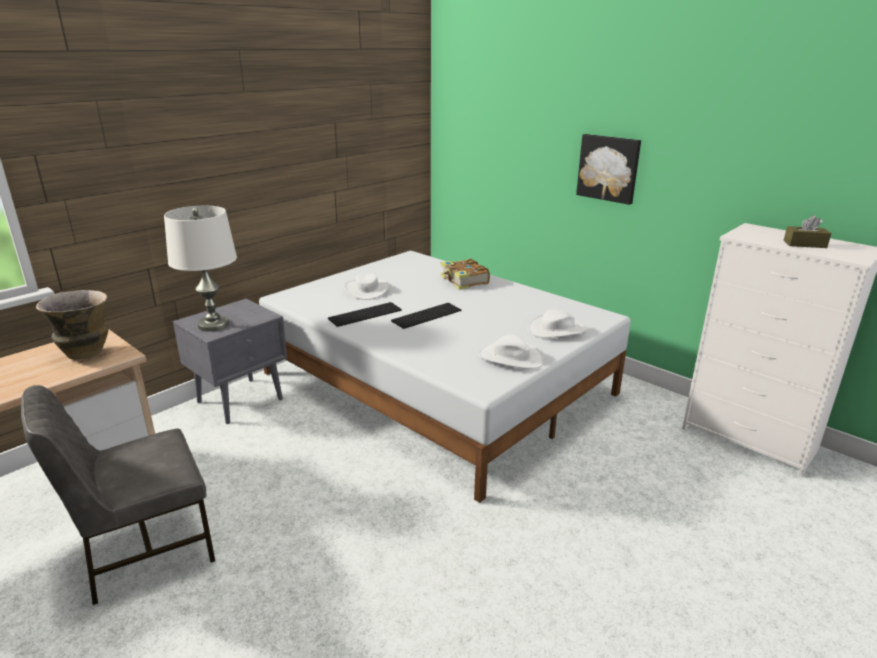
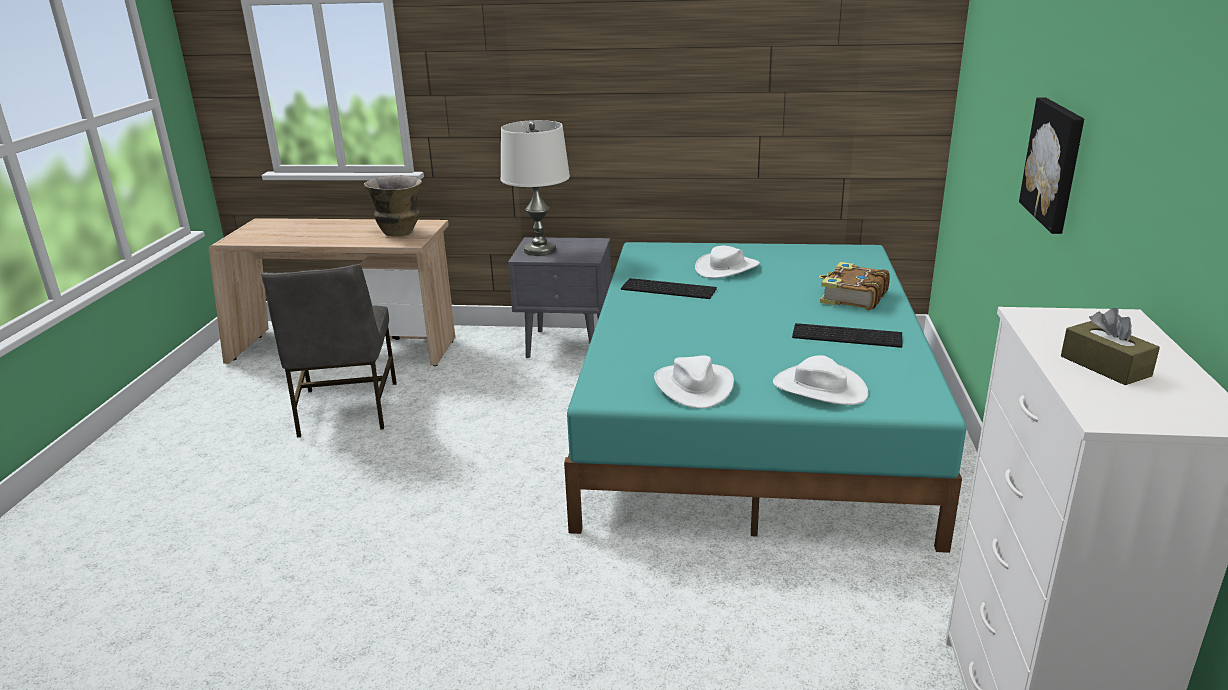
camera: 55 degrees right, 0 degrees up
(145, 550) = (346, 410): grey chair -> grey chair turned 120 degrees counterclockwise
(426, 315) = (720, 313): keyboard -> keyboard (848, 335)
(437, 383) = (751, 417): white bed -> turquoise bed

